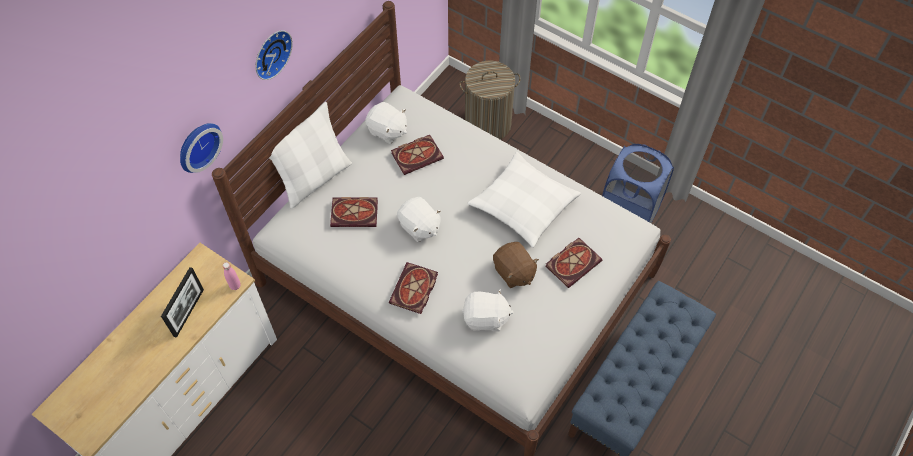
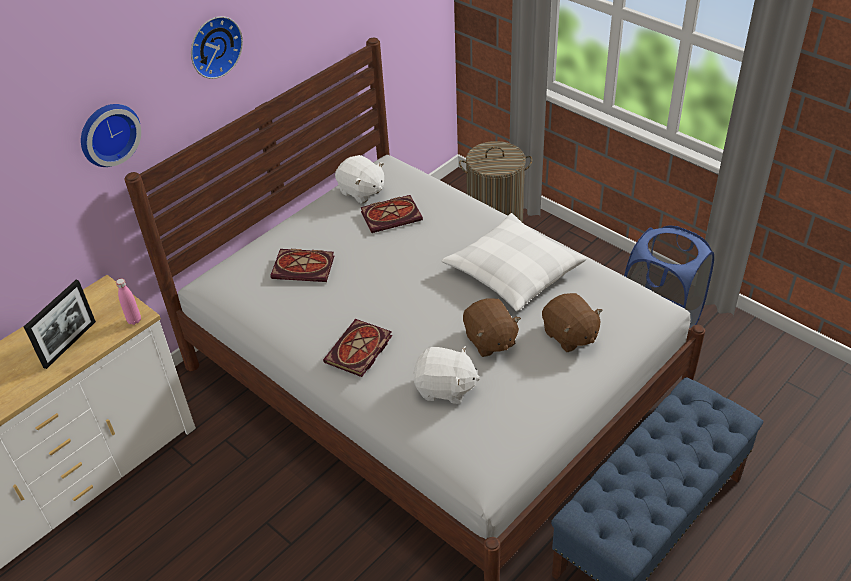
camera: 10 degrees right, 15 degrees down
(314, 178) = (265, 232): white pillow -> none
(419, 227) = (379, 285): white plush toy -> none
(573, 262) = (569, 335): book -> brown plush toy

